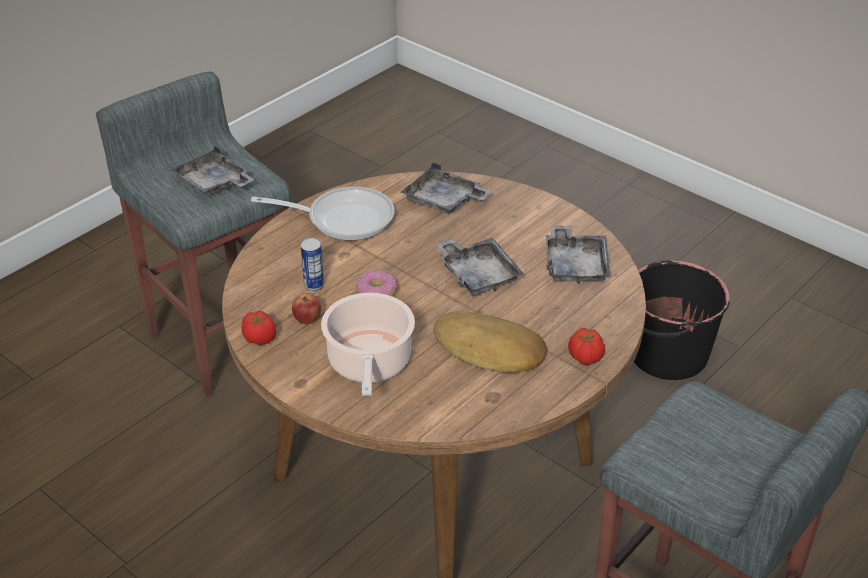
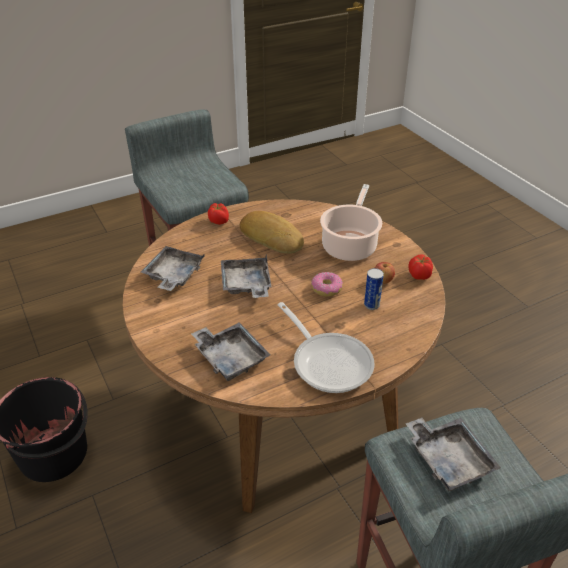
camera: 160 degrees left, 0 degrees up
(343, 218) = (328, 362): frying pan -> frying pan turned 150 degrees counterclockwise

